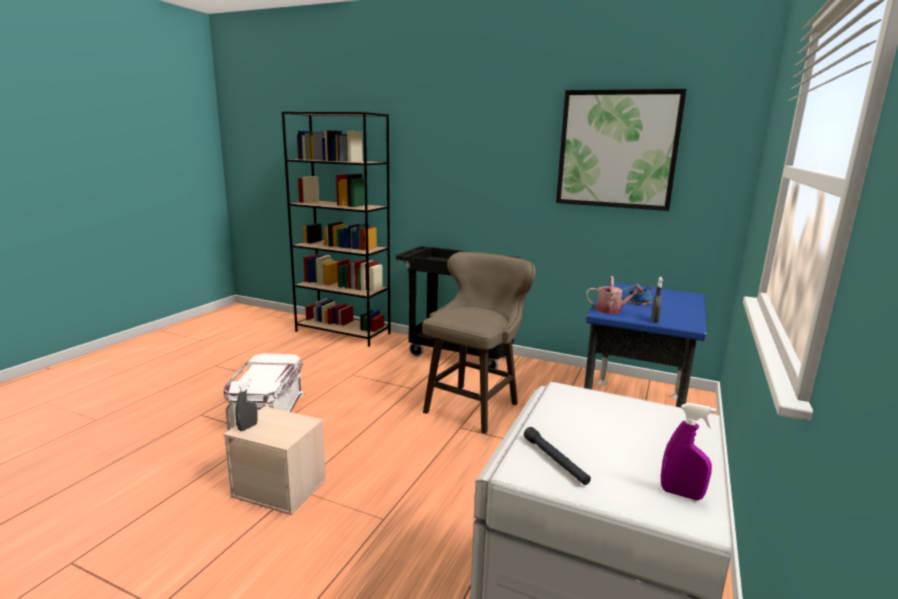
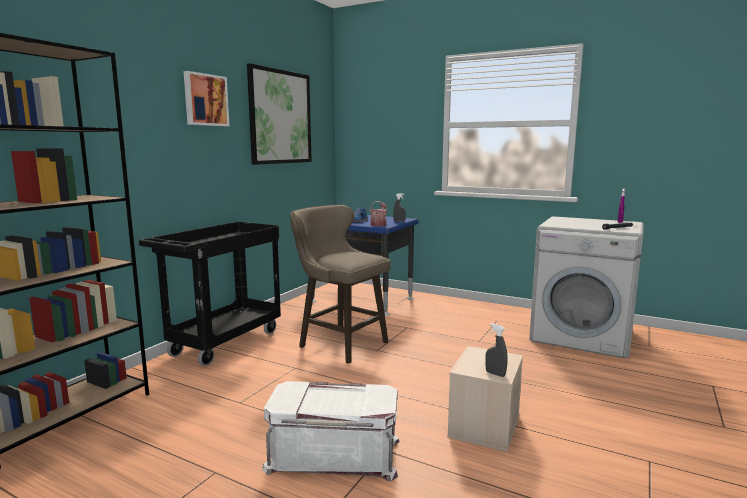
camera: 85 degrees left, 5 degrees down
(503, 135) = (205, 100): none -> picture

